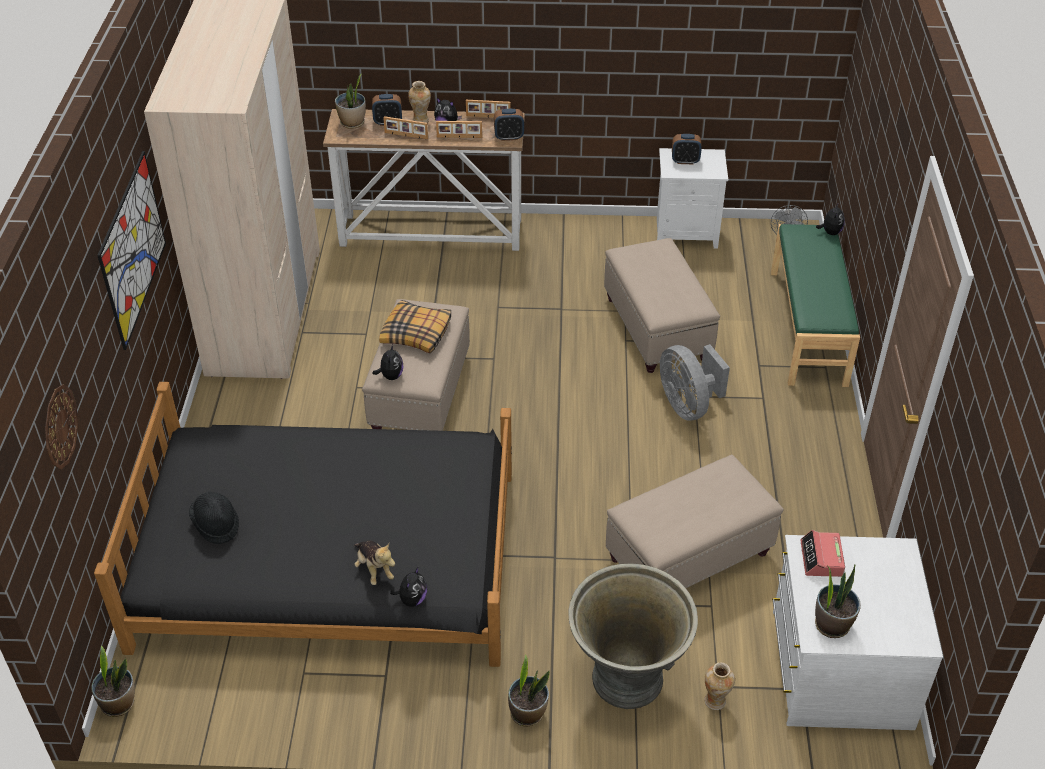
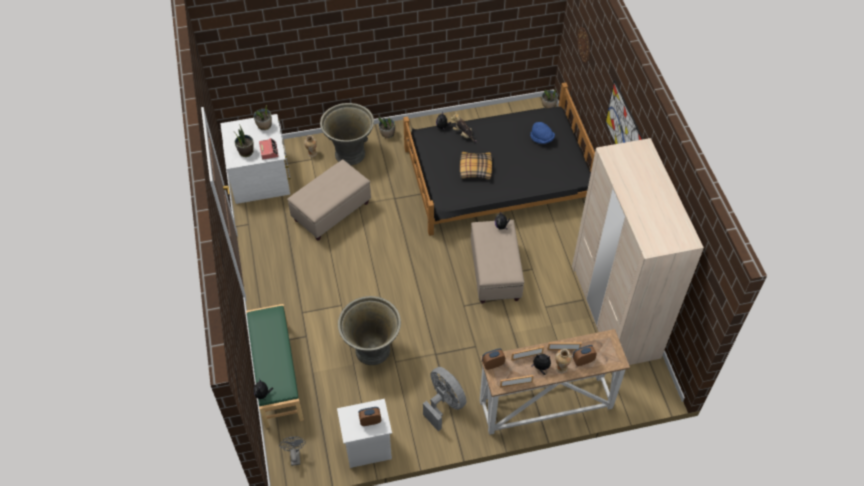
camera: 165 degrees right, 10 degrees up
(216, 524) = (541, 139): black hat -> blue hat
(352, 123) = (606, 354): potted plant -> potted plant (246, 152)
(416, 334) = (500, 256): pillow -> pillow (475, 169)
(657, 329) = (372, 350): beige ottoman -> grey planter
(688, 405) = (344, 298): grey fan -> grey fan (444, 404)

